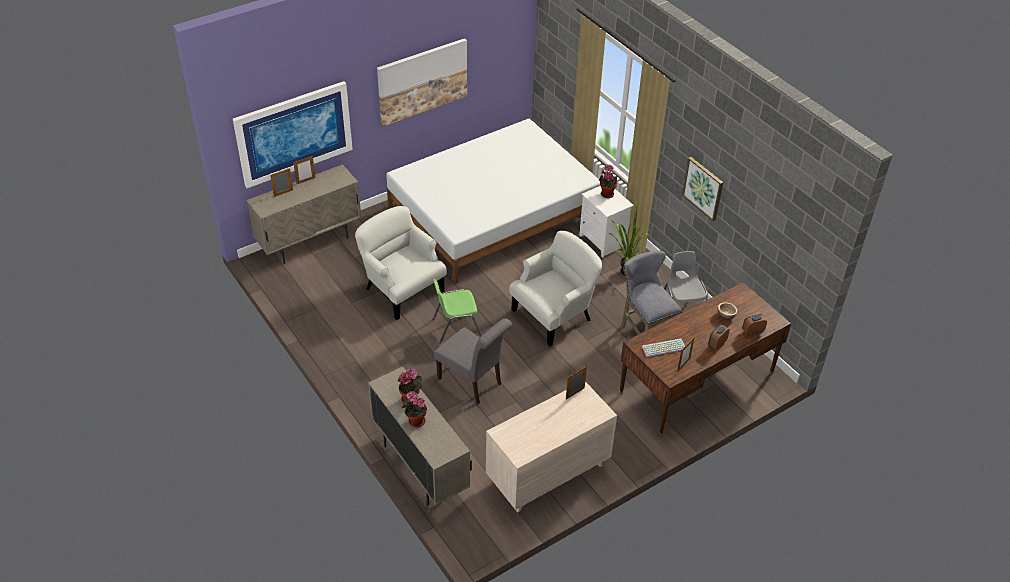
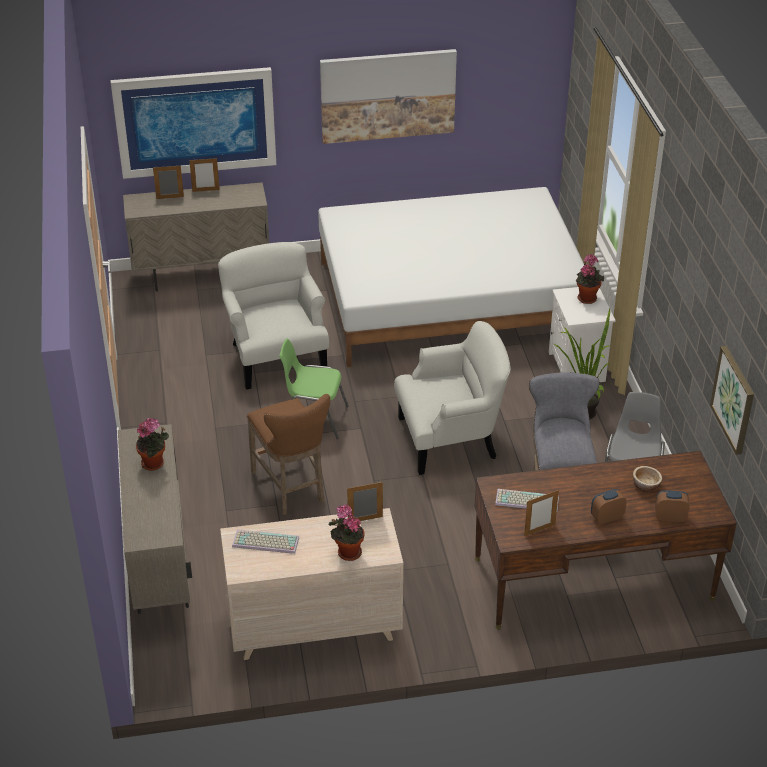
camera: 25 degrees right, 5 degrees down
(415, 421) = (141, 490): potted plant -> potted plant (347, 552)
(473, 383) = (291, 488): grey chair -> brown stool
(522, 431) = (264, 543): none -> keyboard
(703, 188) = (683, 303): picture -> picture (734, 399)

